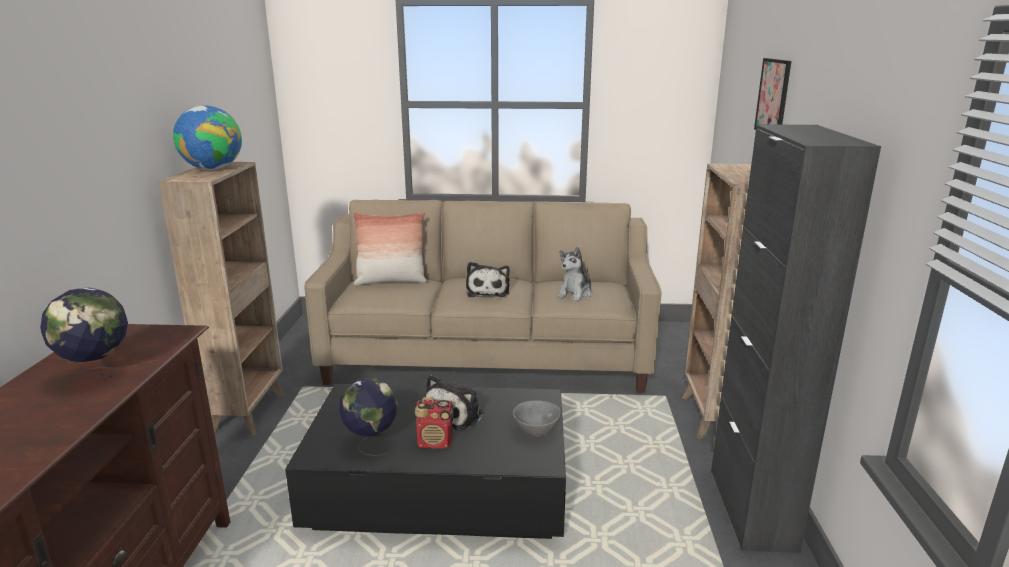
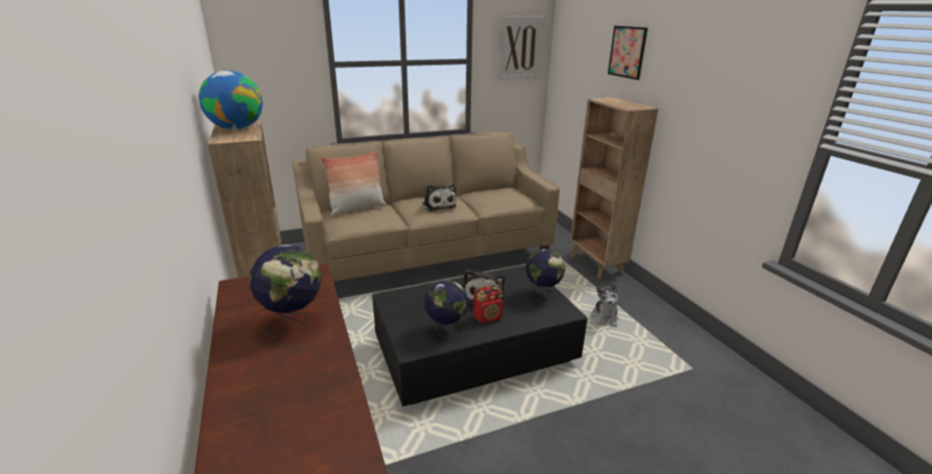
camera: 25 degrees left, 5 degrees up
(536, 430) = (542, 293): grey bowl -> globe
(575, 294) = (498, 198): plush toy -> plush toy (605, 317)
(665, 89) = (520, 48): none -> picture
(751, 508) = (656, 312): black cabinet -> none

